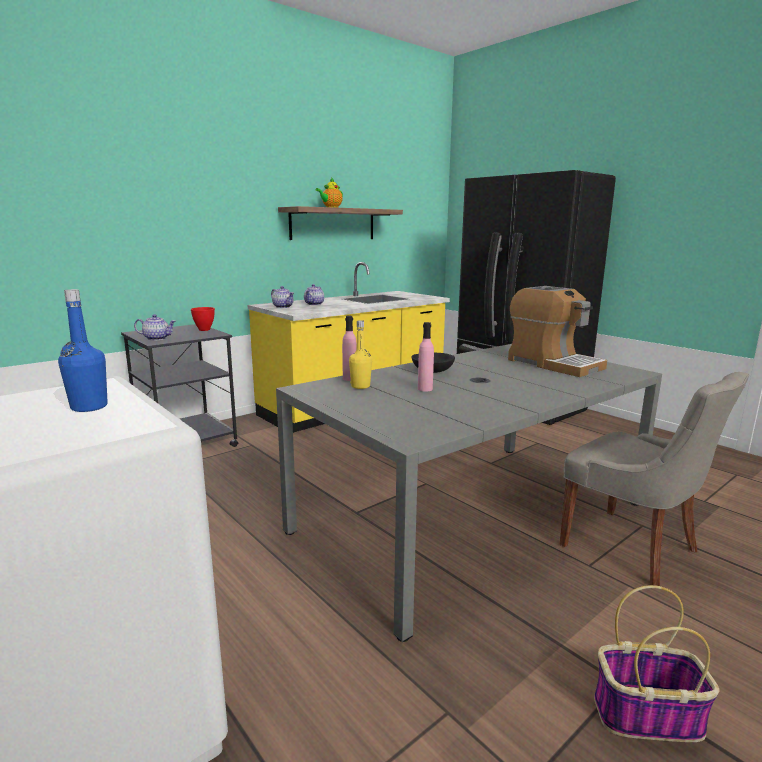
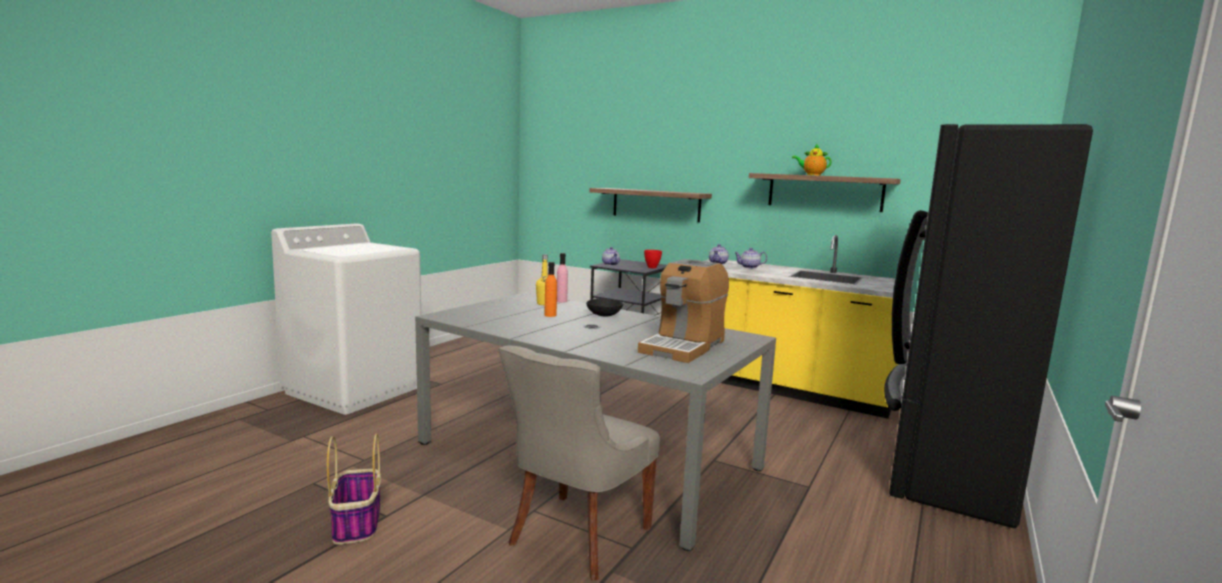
camera: 70 degrees right, 5 degrees down
(89, 407) = (365, 250): blue bottle -> none
(161, 250) = (656, 204): none -> shelf
(425, 389) = (550, 315): pink bottle -> orange bottle

